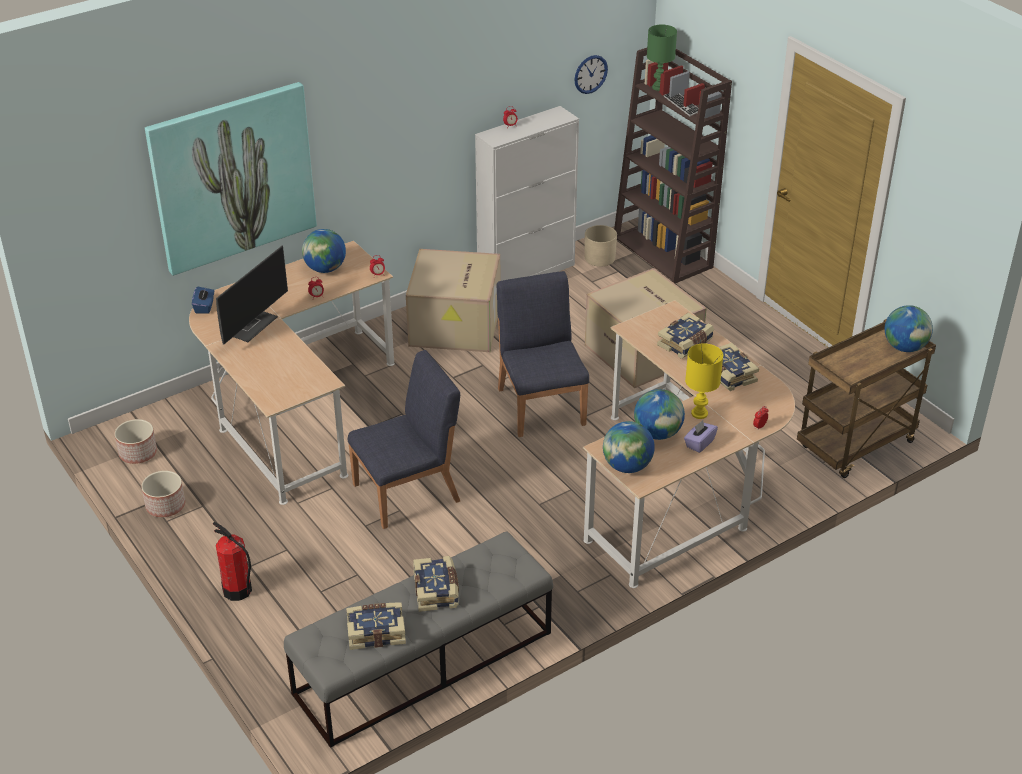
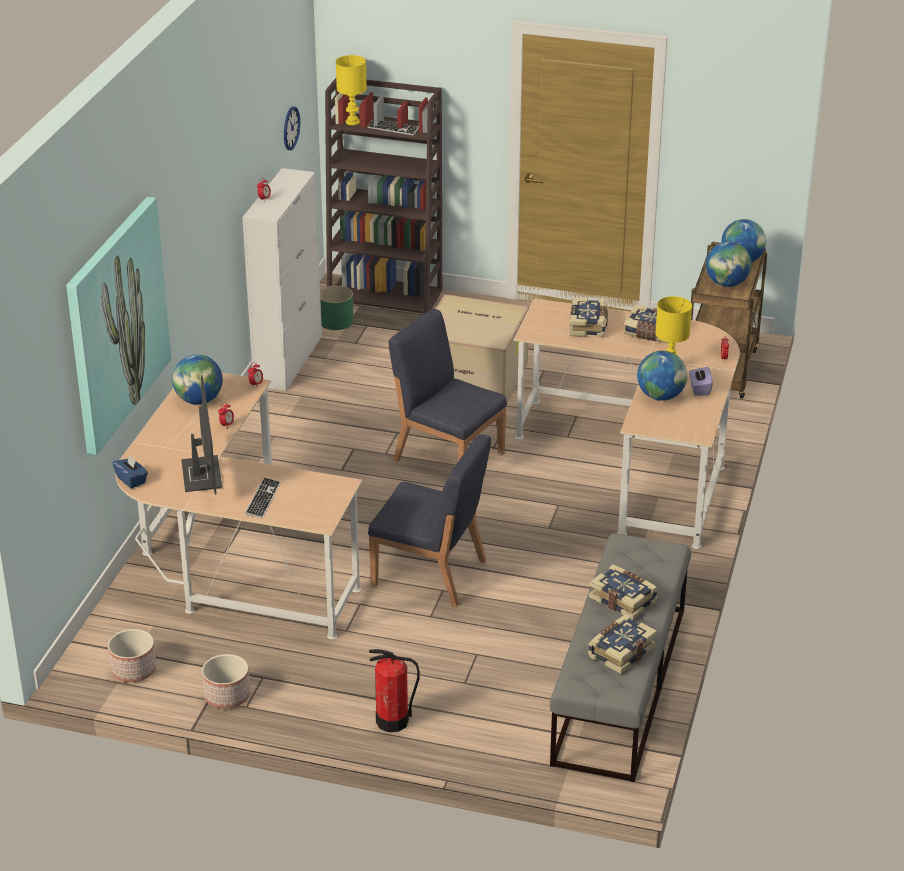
camera: 40 degrees left, 5 degrees down
(261, 365) = (263, 499): none -> keyboard
(408, 492) = (430, 574): blue chair -> blue chair turned 90 degrees clockwise
(456, 326) = (285, 429): cardboard box -> none
(599, 258) = (336, 321): beige planter -> green planter
(627, 466) = (672, 429): globe -> globe (726, 284)
(658, 87) = (352, 122): green table lamp -> yellow table lamp

